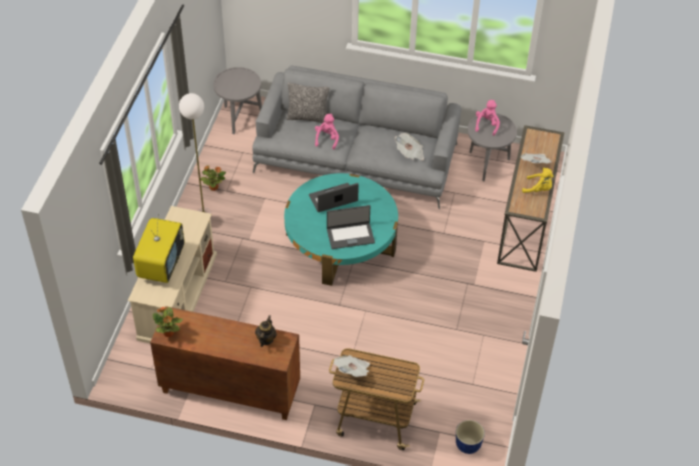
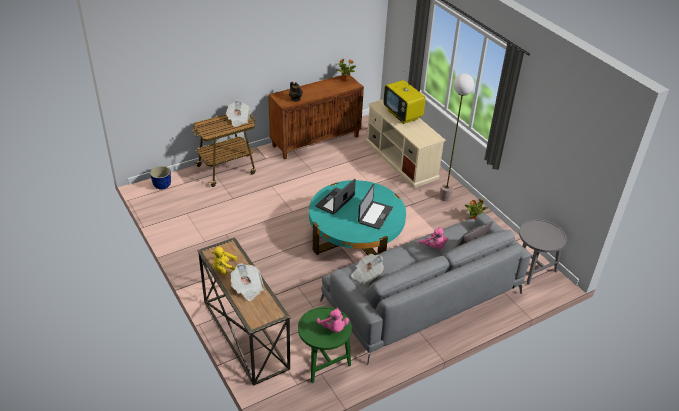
camera: 135 degrees right, 10 degrees down
(487, 165) = (323, 362): grey side table -> green side table

